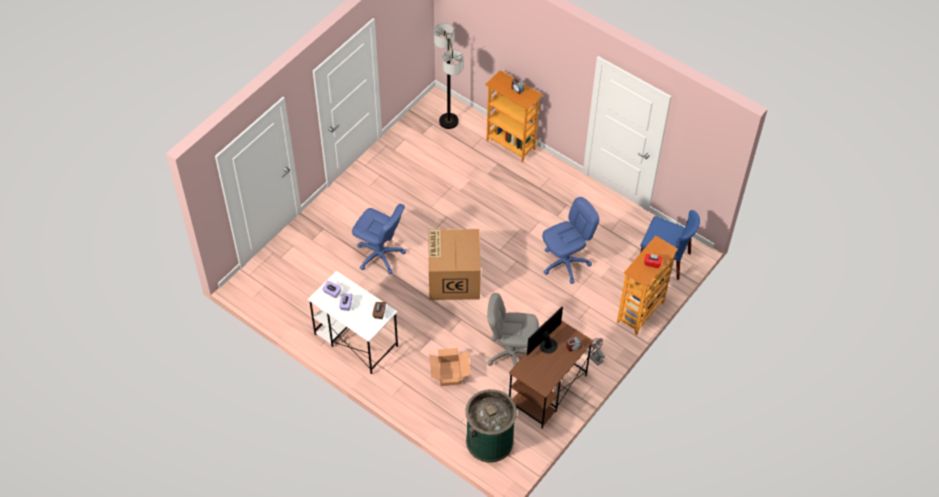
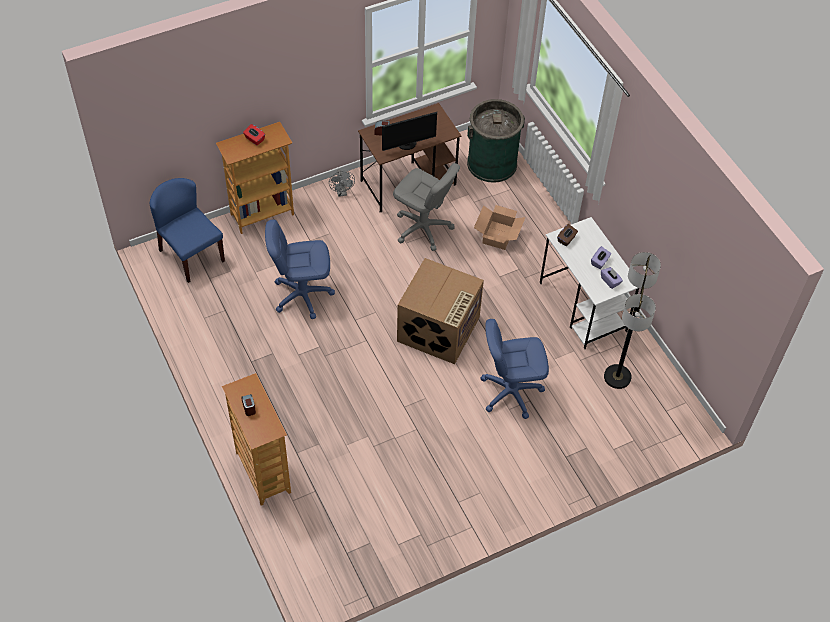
camera: 155 degrees left, 0 degrees up
(380, 255) = (511, 392): blue office chair -> blue office chair turned 60 degrees counterclockwise
(448, 121) = (322, 547): floor lamp -> floor lamp (617, 377)

